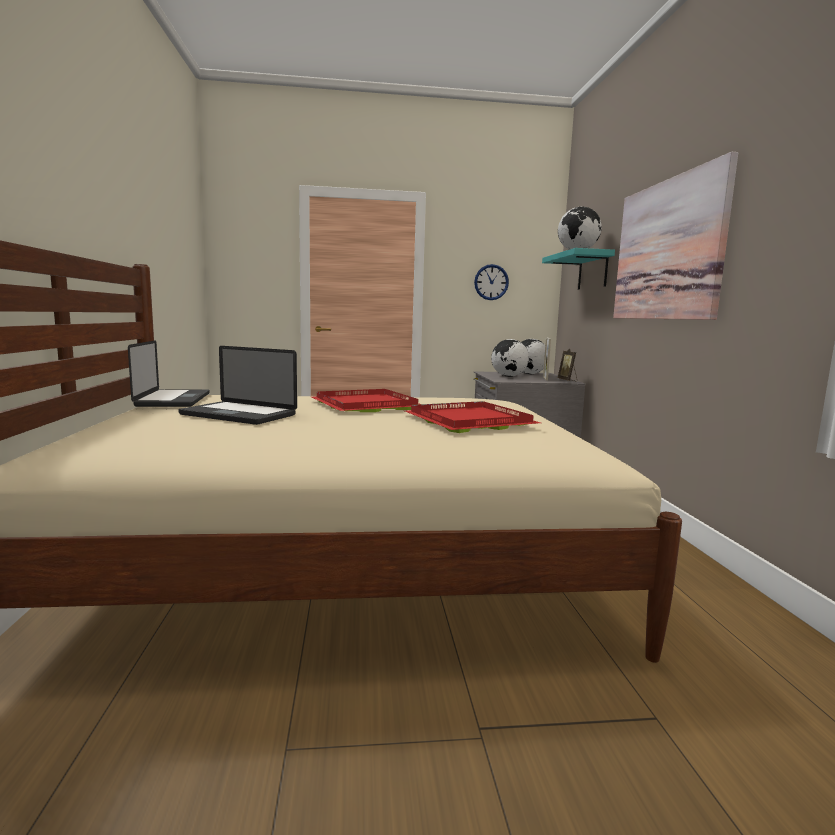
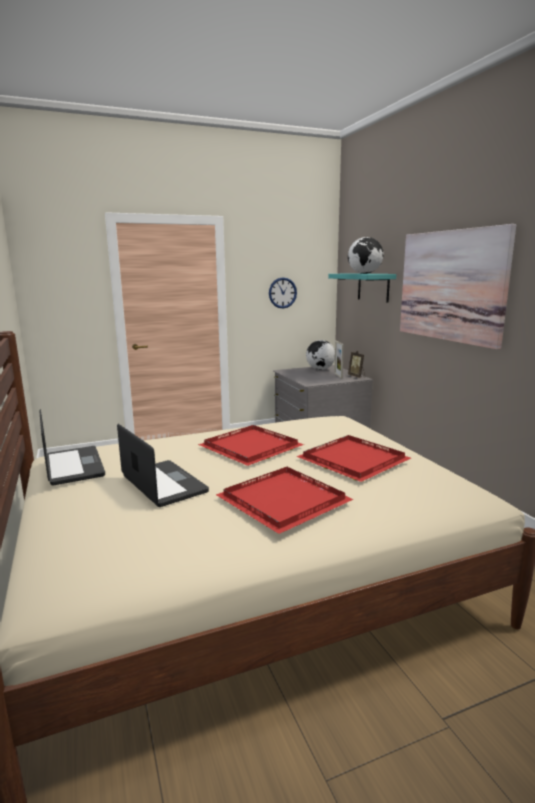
camera: 15 degrees left, 5 degrees up
(238, 415) = (163, 484): laptop -> laptop turned 135 degrees counterclockwise
(347, 435) = (286, 501): none -> red tray
(508, 376) = (308, 376): globe -> none

